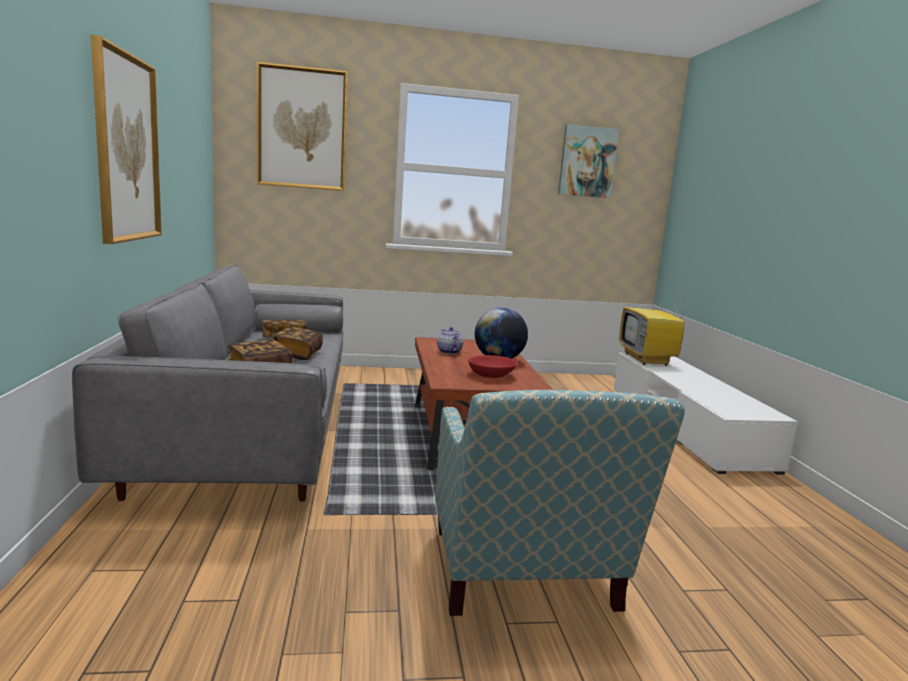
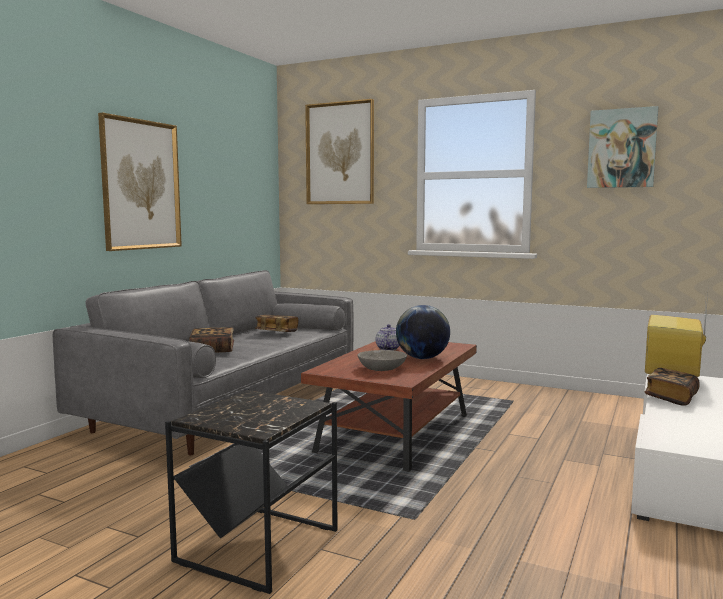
camera: 35 degrees right, 5 degrees down
(297, 354) = (263, 342): book -> book (671, 398)
(491, 375) = (382, 369): red bowl -> grey bowl
(525, 580) = (256, 547): armchair -> black side table

